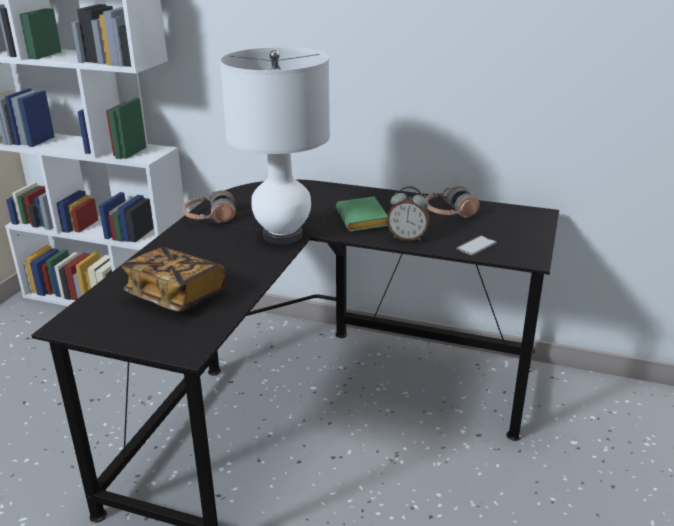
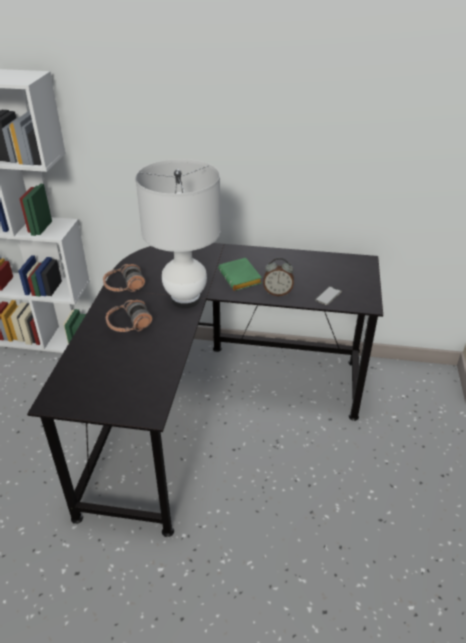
camera: 10 degrees left, 10 degrees up
(176, 296) = (124, 365): book -> none
(449, 213) = (302, 266): headphones -> headphones (129, 324)

